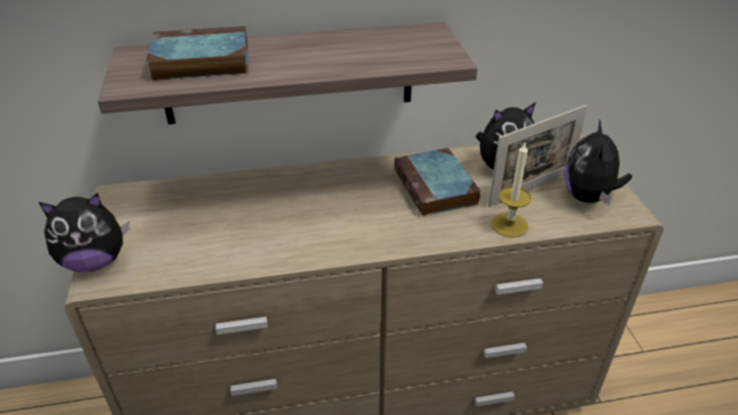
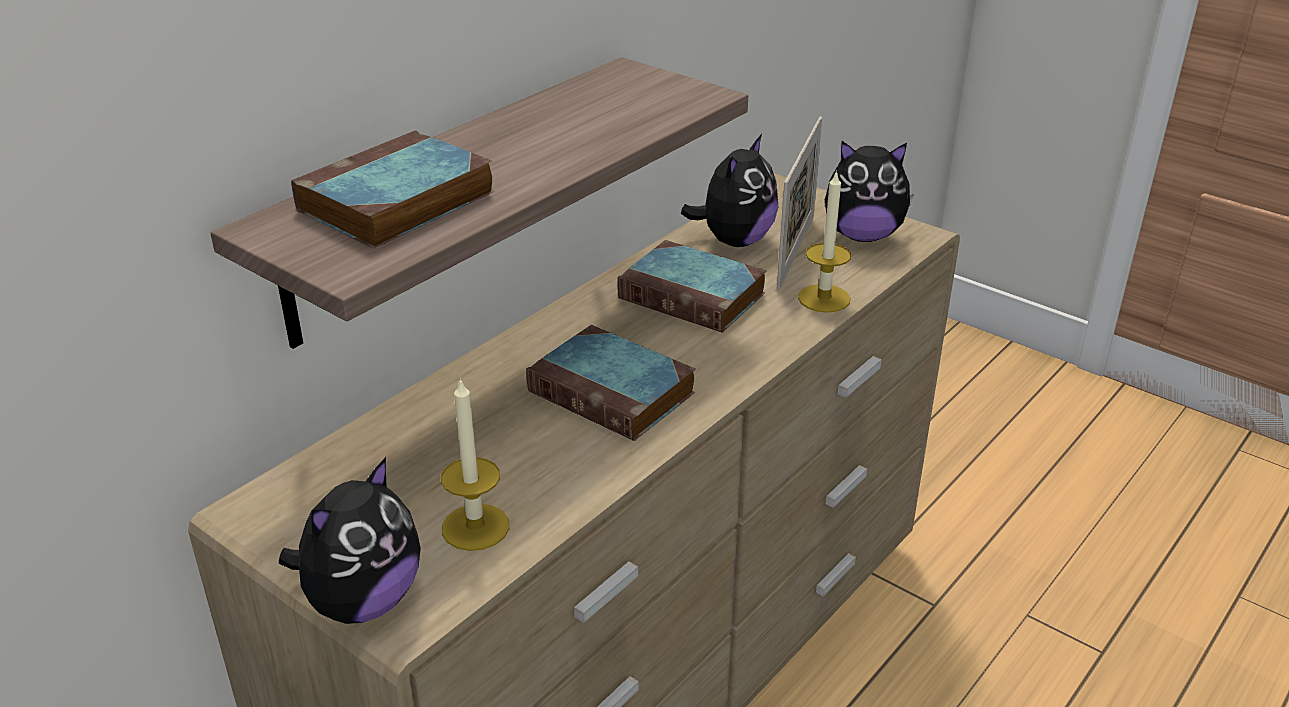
camera: 40 degrees left, 5 degrees down
(177, 254) = (475, 527): none -> candle
(325, 221) = (615, 393): none -> book
(588, 197) = (862, 235): plush toy -> plush toy turned 60 degrees counterclockwise

